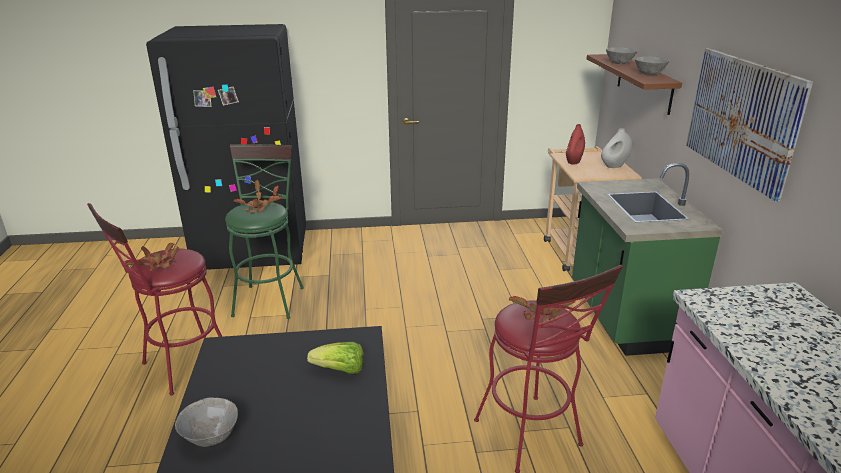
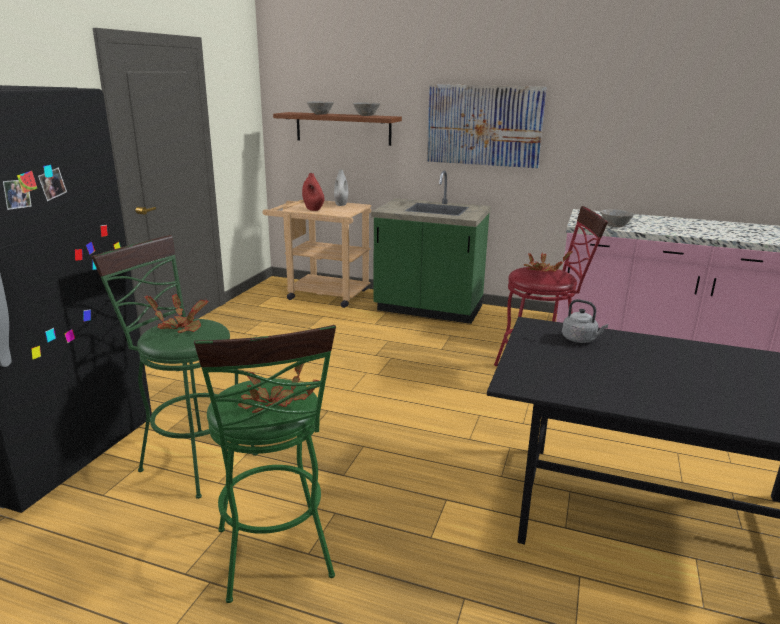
camera: 65 degrees left, 5 degrees down
(181, 367) = (276, 560): red stool -> green stool
(211, 436) = (665, 401): grey bowl -> grey bowl (614, 226)
(340, 370) = (580, 339): lettuce -> grey kettle

